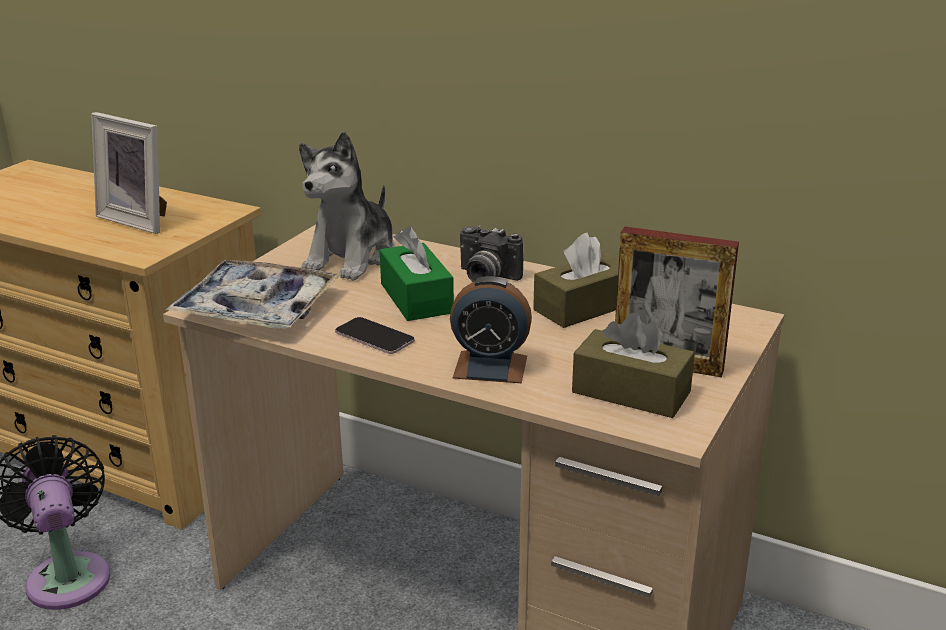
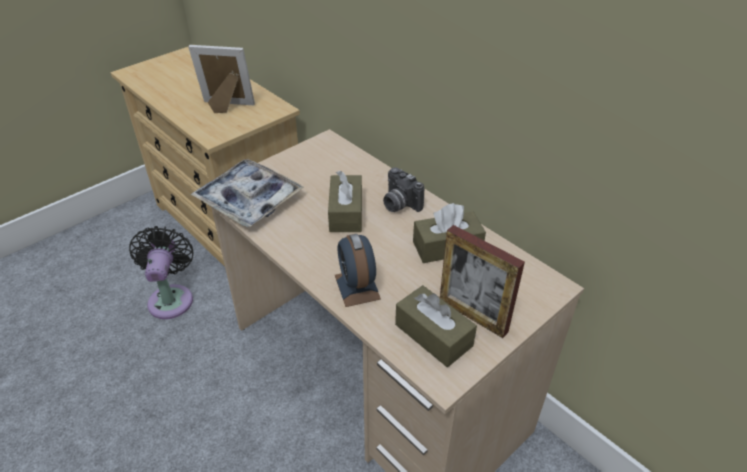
camera: 20 degrees right, 15 degrees up
(140, 220) = (226, 107): picture frame -> picture frame turned 135 degrees clockwise
(353, 258) = (327, 168): plush toy -> none
(374, 337) = (302, 241): phone -> none
(416, 298) = (346, 213): green tissue box -> brown tissue box
(490, 367) = (357, 287): alarm clock -> alarm clock turned 45 degrees clockwise

